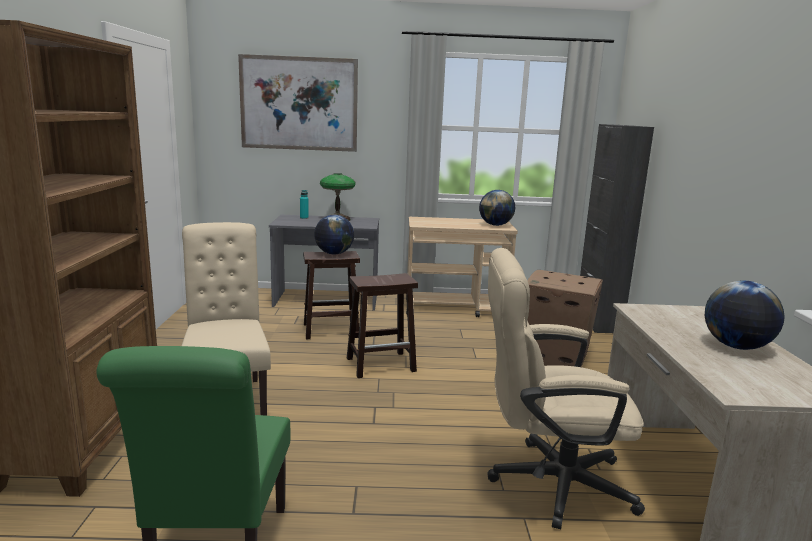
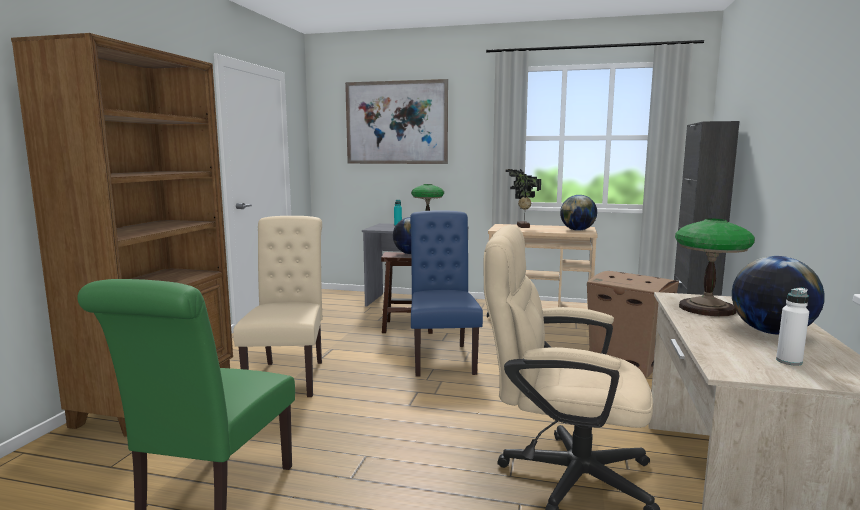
camera: 15 degrees right, 5 degrees down
(381, 364) = (442, 357): brown stool -> blue chair
(439, 220) = (522, 226): none -> potted plant
(670, 321) = (707, 308): none -> table lamp
(769, 379) = (789, 361): none -> white bottle

